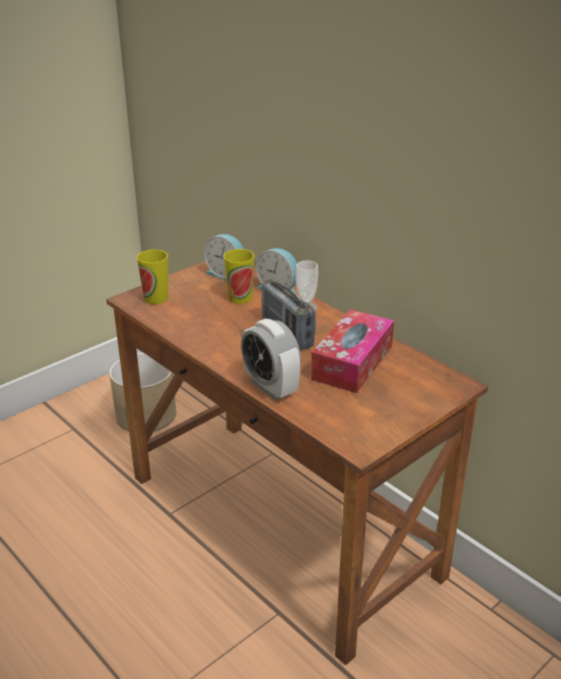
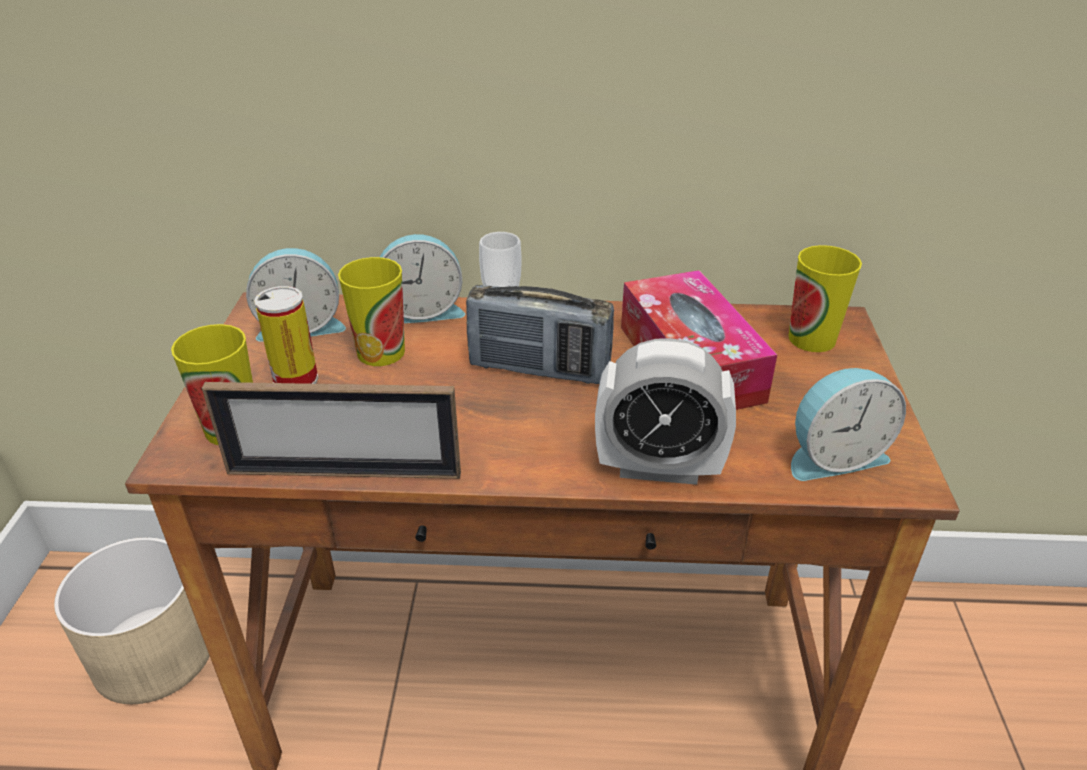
camera: 45 degrees left, 5 degrees up
(167, 330) = (344, 473): none -> picture frame
(197, 292) = (295, 380): none -> can
(346, 423) = (833, 456): none -> alarm clock
(429, 383) = (812, 339): none -> cup

